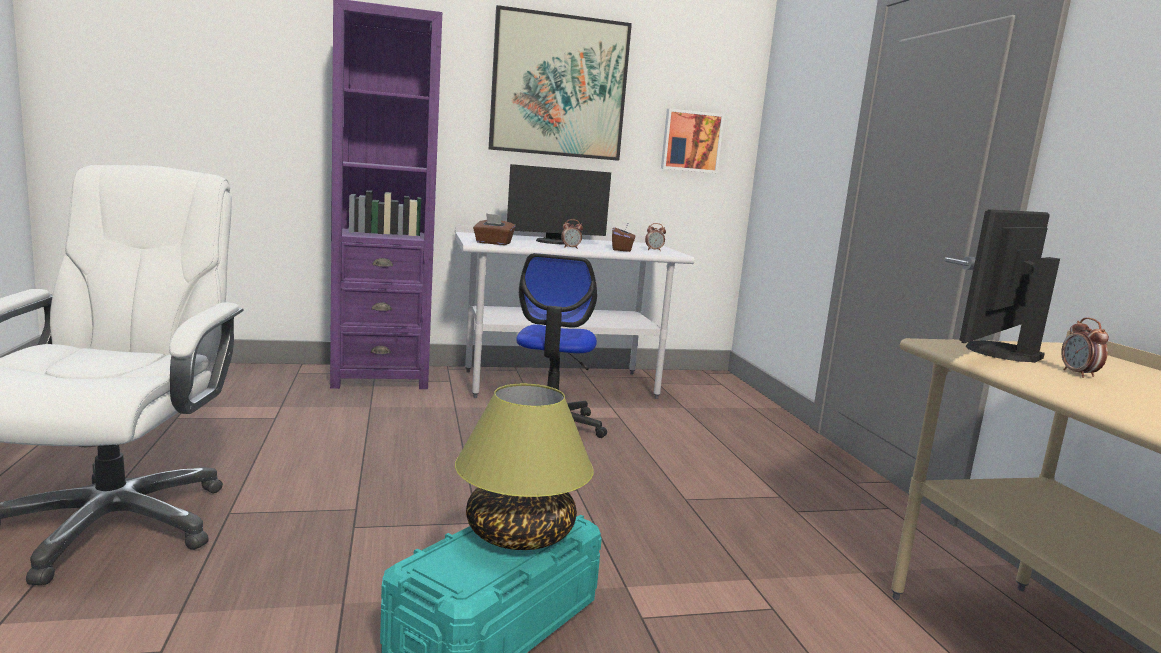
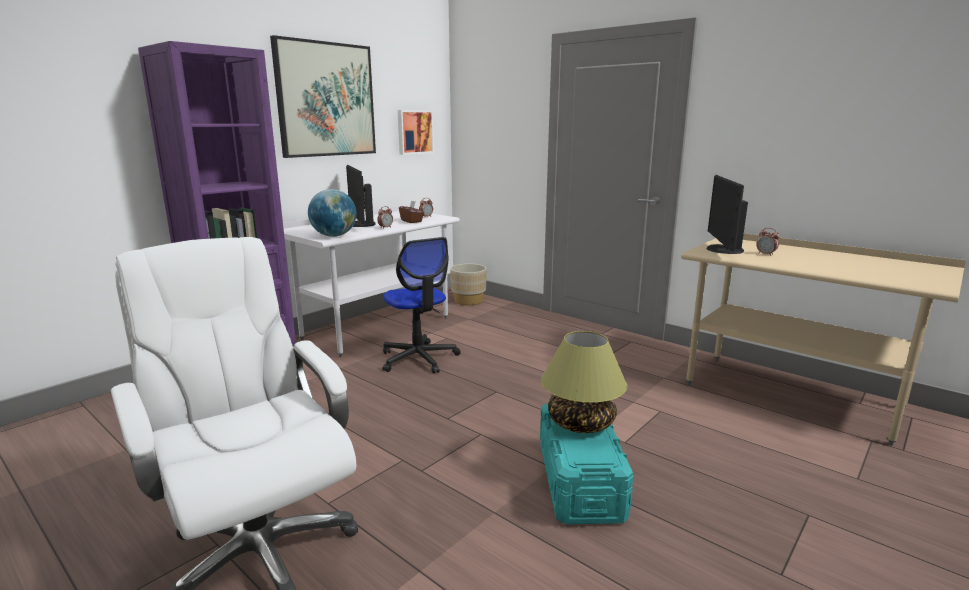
camera: 35 degrees left, 5 degrees up
(493, 243) = (334, 236): brown tissue box -> globe
(555, 242) = (360, 224): monitor -> monitor turned 120 degrees clockwise
(719, 389) = (468, 300): none -> beige planter

